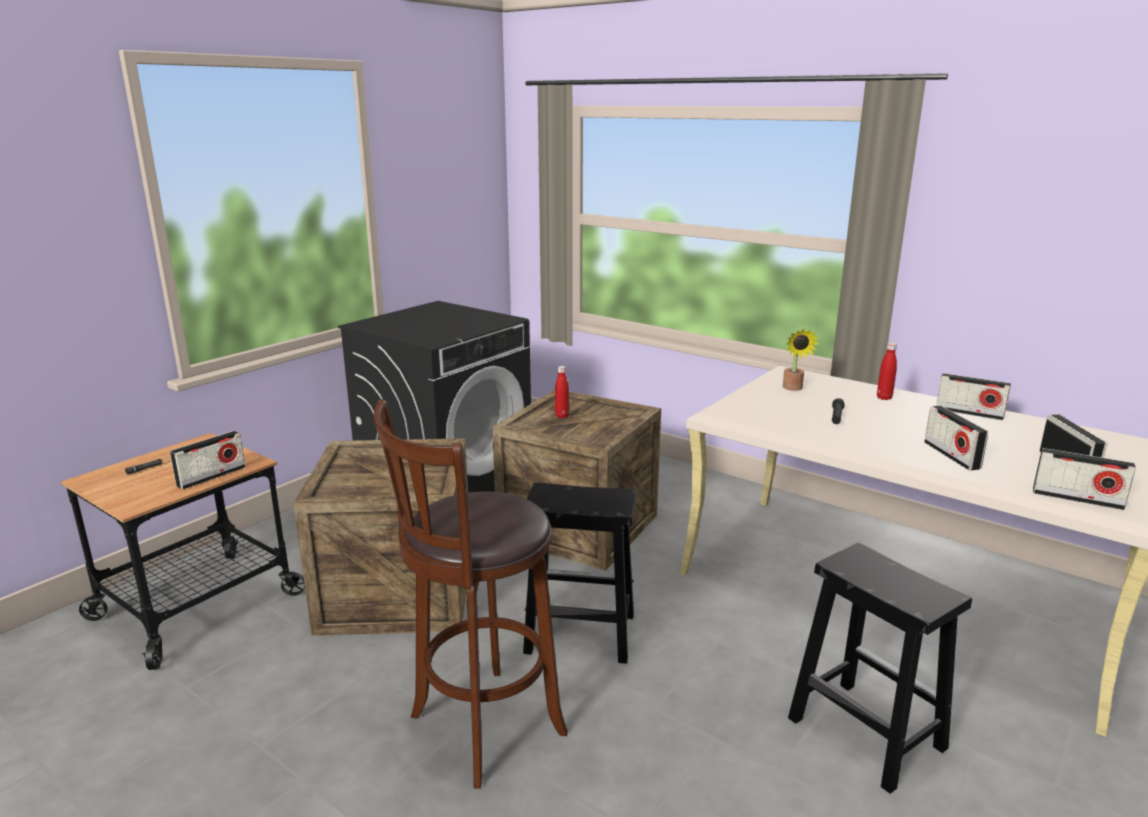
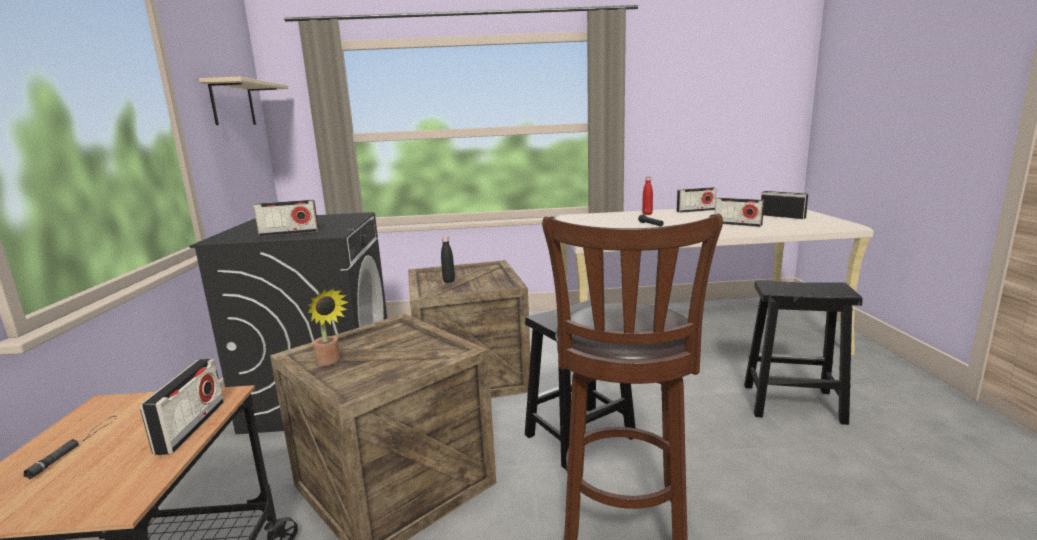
camera: 40 degrees left, 5 degrees down
(455, 177) = (233, 104): none -> beige shelf
(562, 416) = (449, 281): red bottle -> black bottle
(793, 389) = (596, 220): potted plant -> potted plant (330, 362)
(1077, 498) = (819, 224): radio -> radio (289, 233)

